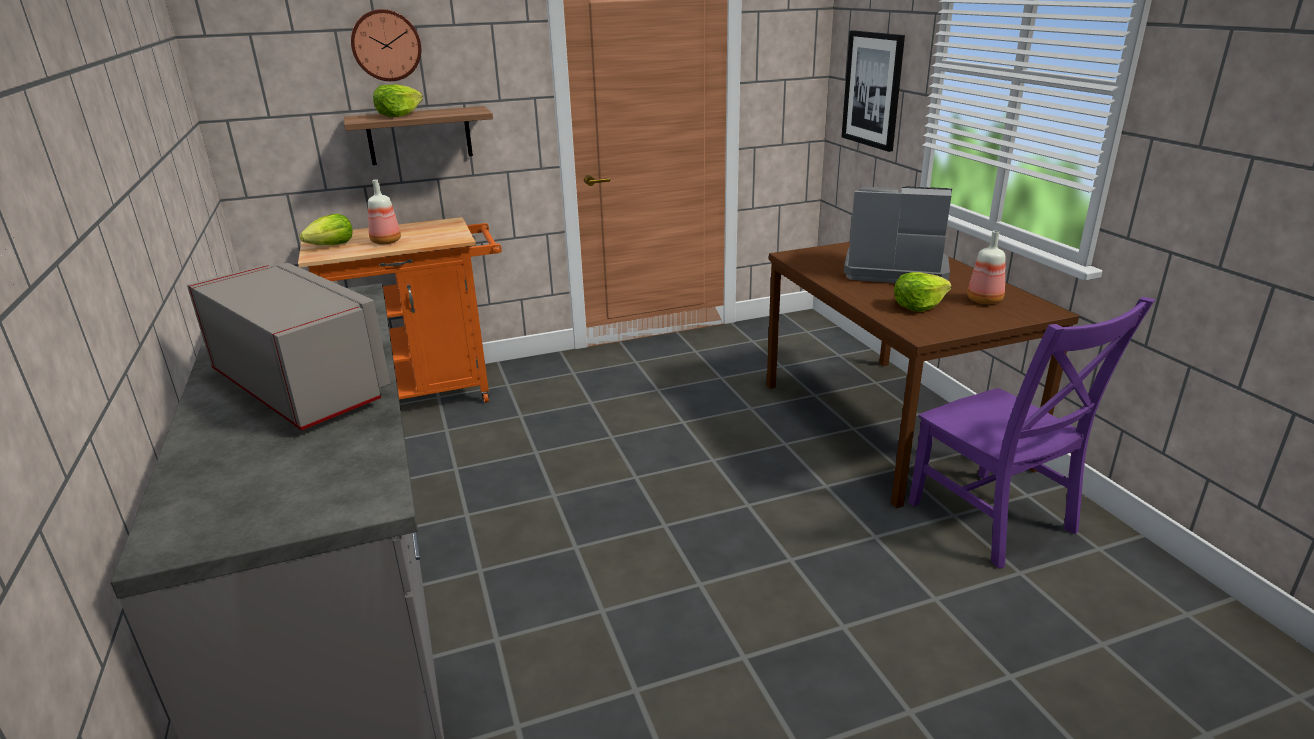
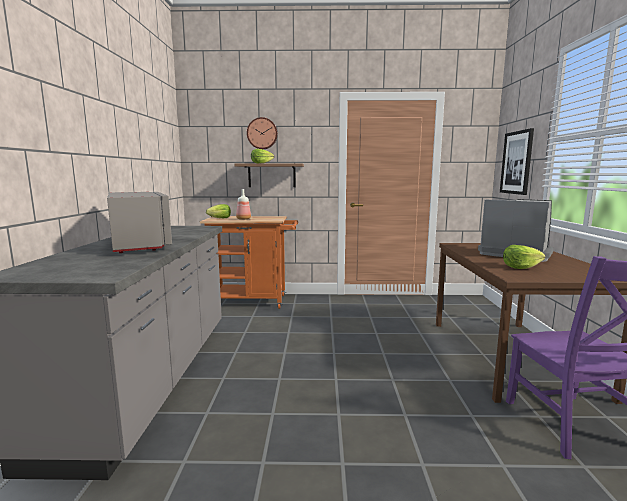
camera: 20 degrees right, 15 degrees down
(984, 300) = (572, 269): bottle -> none

